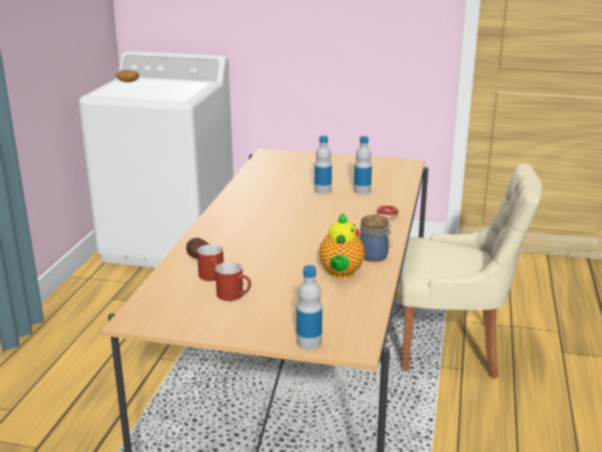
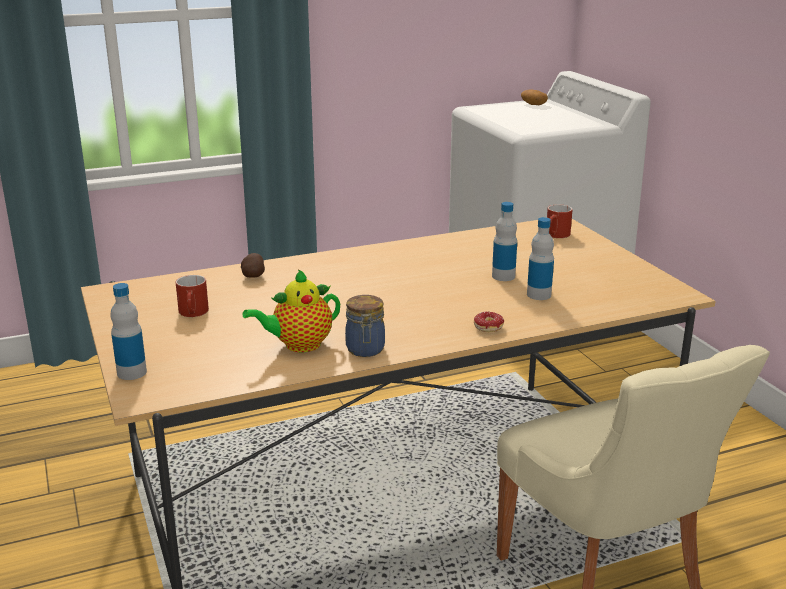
camera: 55 degrees right, 0 degrees up
(213, 277) = (220, 294): red mug -> red mug (556, 235)

